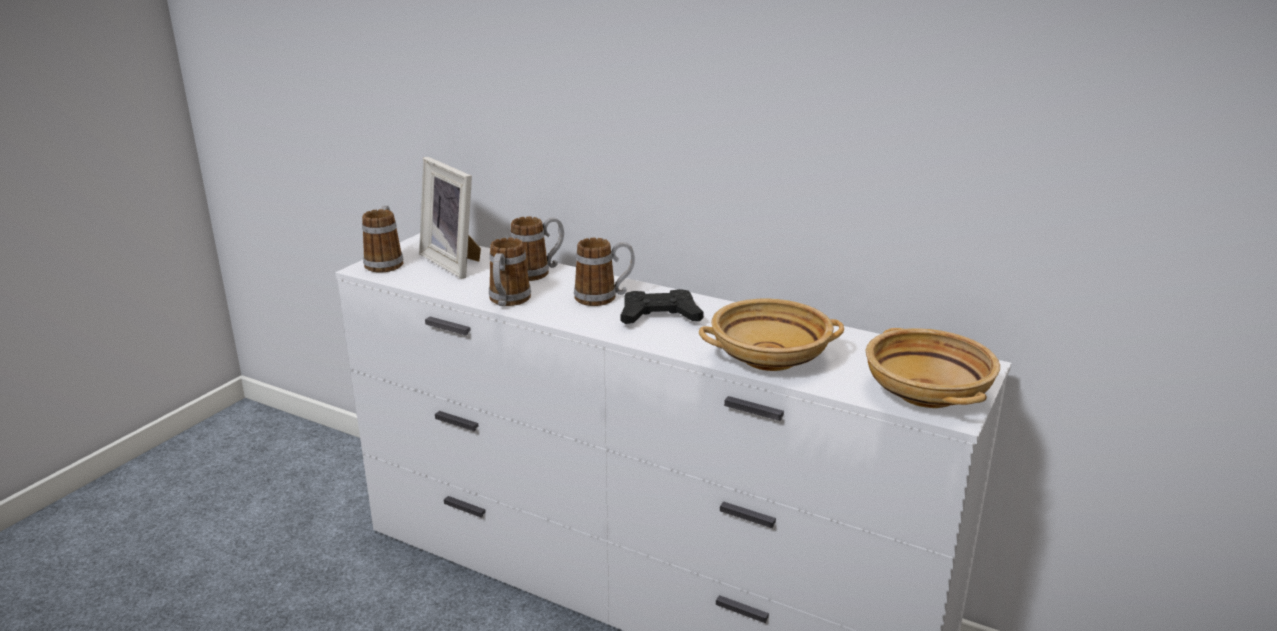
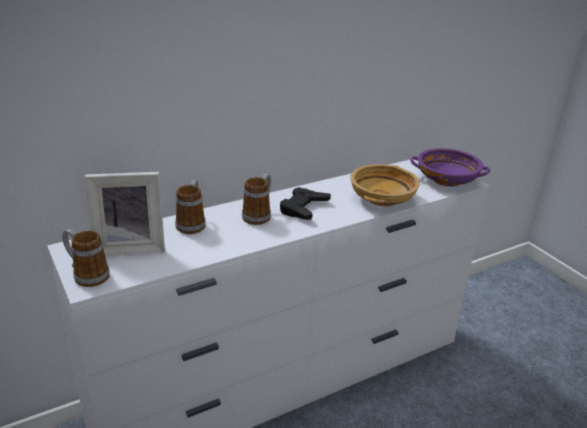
camera: 60 degrees left, 5 degrees up
(507, 302) = (225, 247): mug -> none
(928, 393) = (447, 179): beige bowl -> purple bowl

